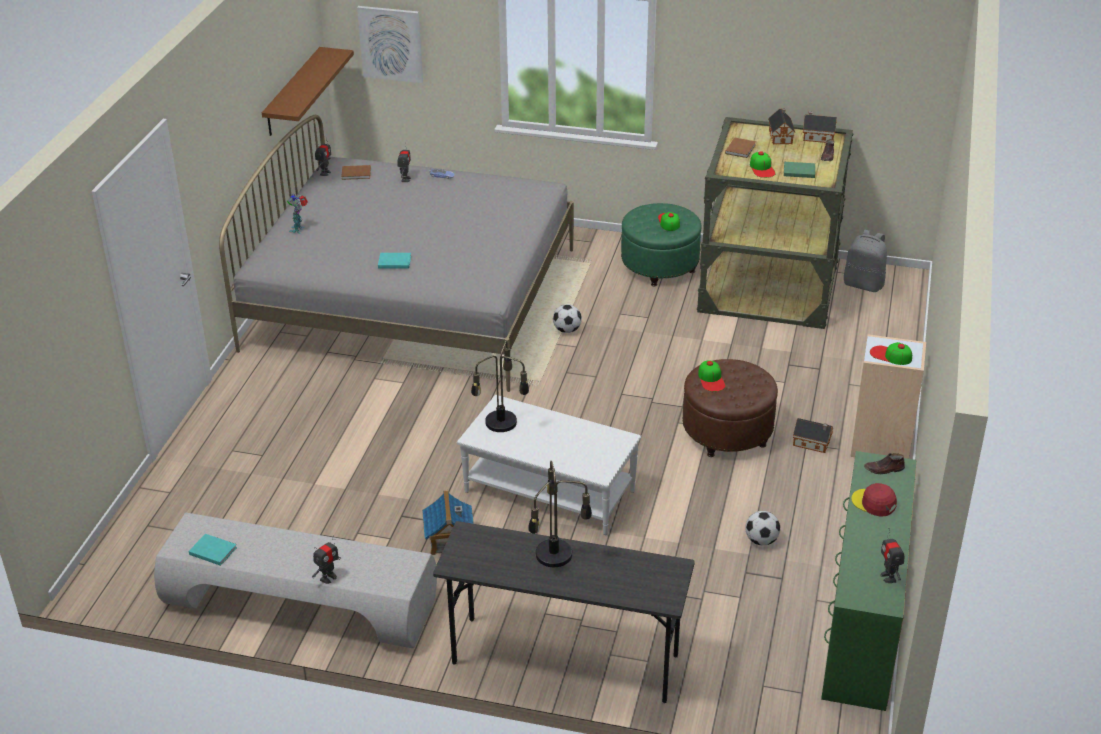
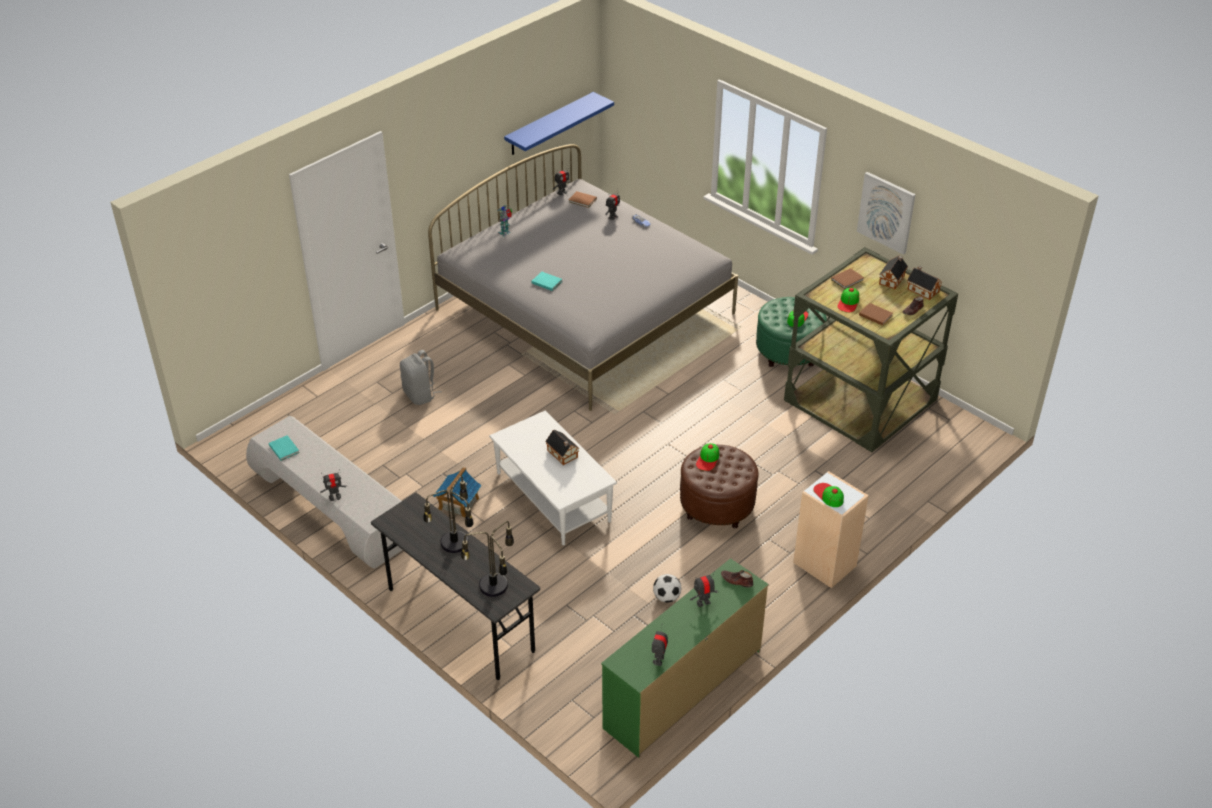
camera: 30 degrees right, 5 degrees up
(293, 92) = (550, 124): brown shelf -> blue shelf
(391, 43) = (643, 104): picture -> picture (886, 212)
(501, 423) = (530, 433): table lamp -> table lamp (493, 586)
(567, 330) = (673, 378): football -> none
(798, 171) = (875, 315): green book -> brown book
(813, 443) = (774, 540): toy house -> toy house (563, 454)
(864, 284) = (941, 427): grey backpack -> grey backpack (420, 395)
(874, 503) = (703, 602): red cap -> toy robot

